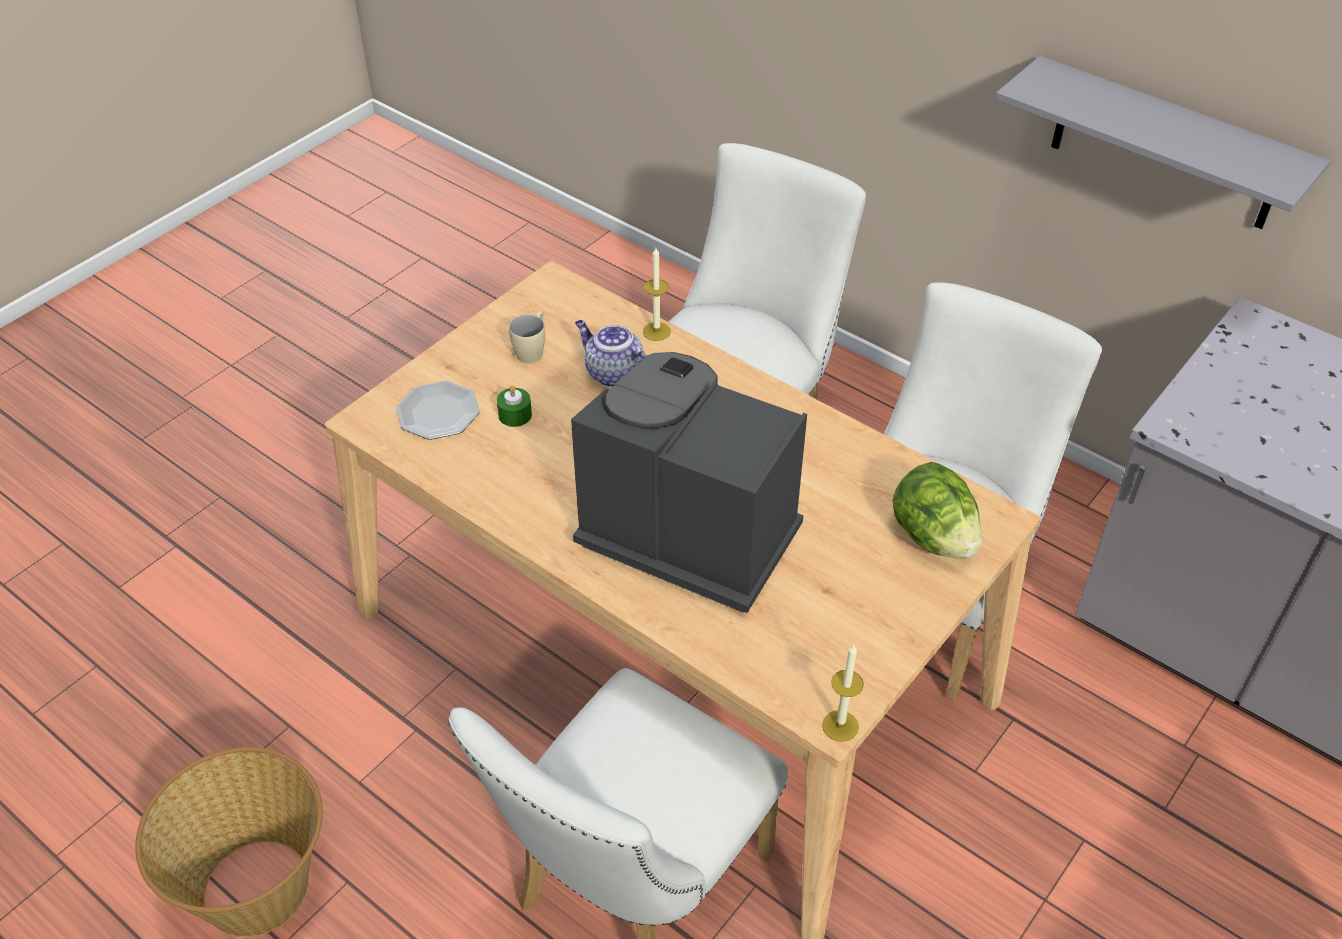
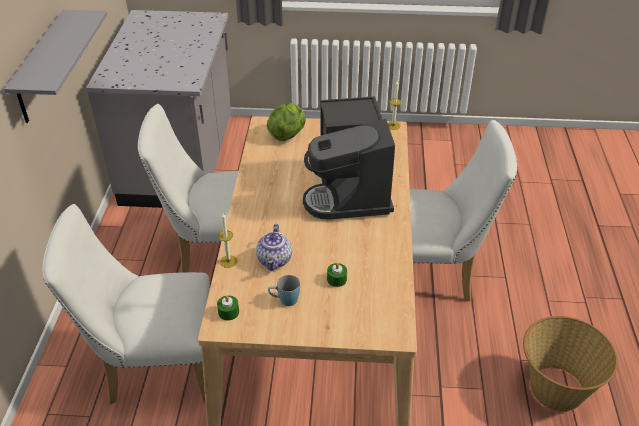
camera: 125 degrees left, 5 degrees down
(438, 413) = (364, 308): plate -> none
(532, 350) = (284, 300): beige mug -> blue mug
(565, 297) = (228, 312): none -> green candle

